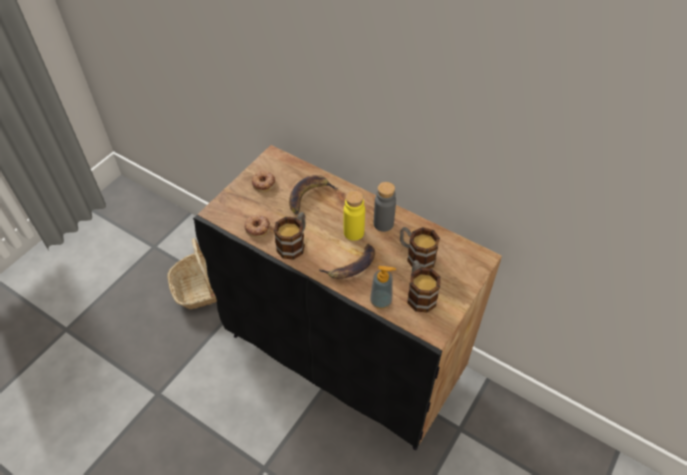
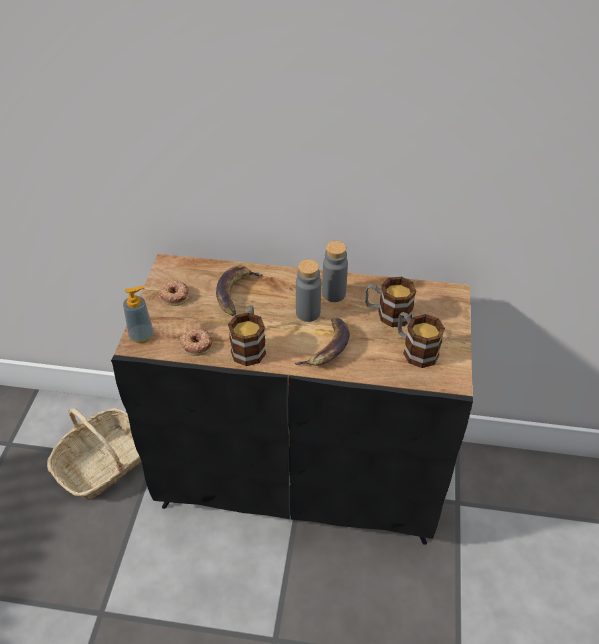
camera: 25 degrees left, 5 degrees down
(353, 232) = (308, 313): yellow bottle -> grey bottle
(381, 301) = (380, 371): soap dispenser -> soap dispenser (142, 336)

